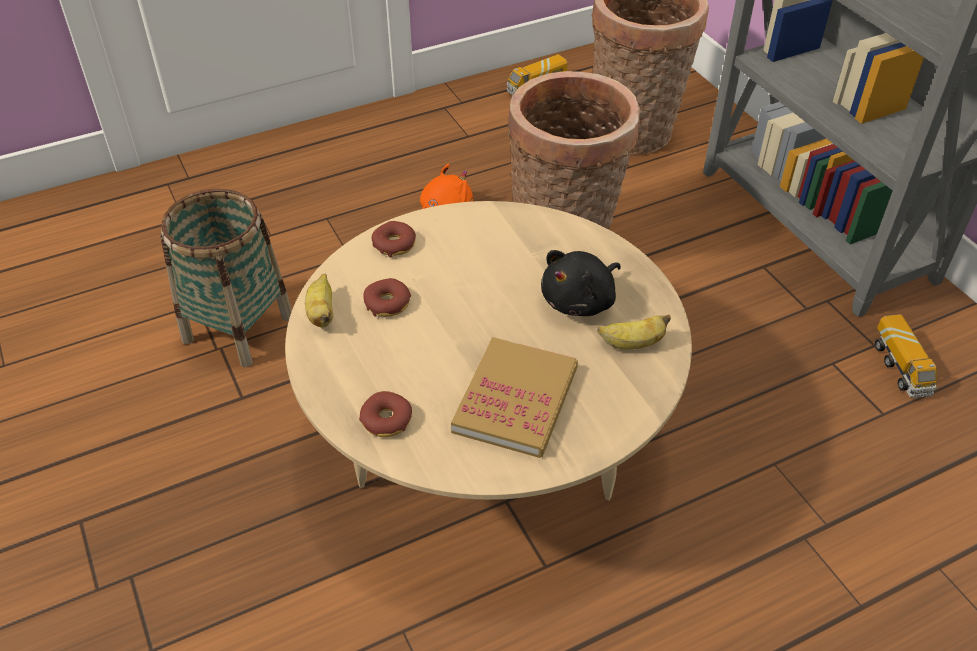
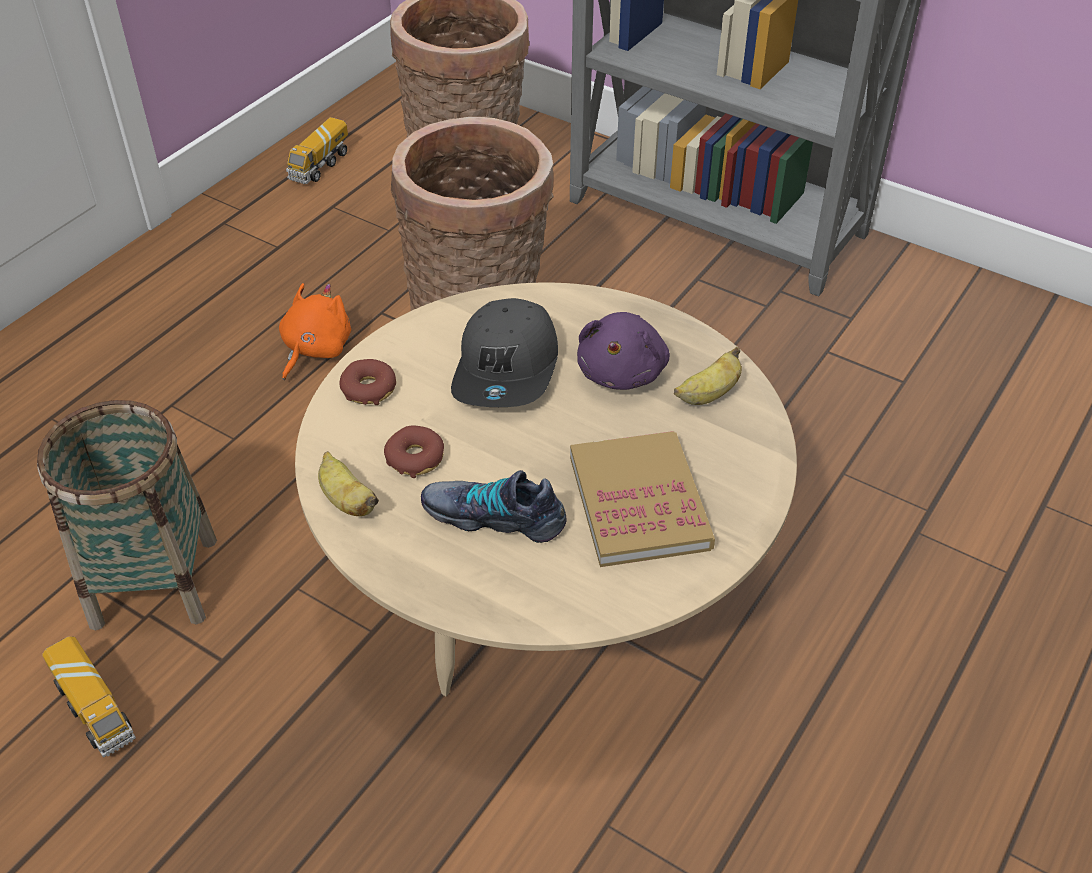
camera: 30 degrees left, 0 degrees up
(386, 420) = (520, 585): donut -> none
(408, 365) = (494, 516): none -> shoe
(498, 267) = (508, 369): none -> grey cap
(580, 301) = (623, 371): black plush toy -> purple plush toy
(901, 368) = (889, 331): toy truck -> toy truck (96, 710)

